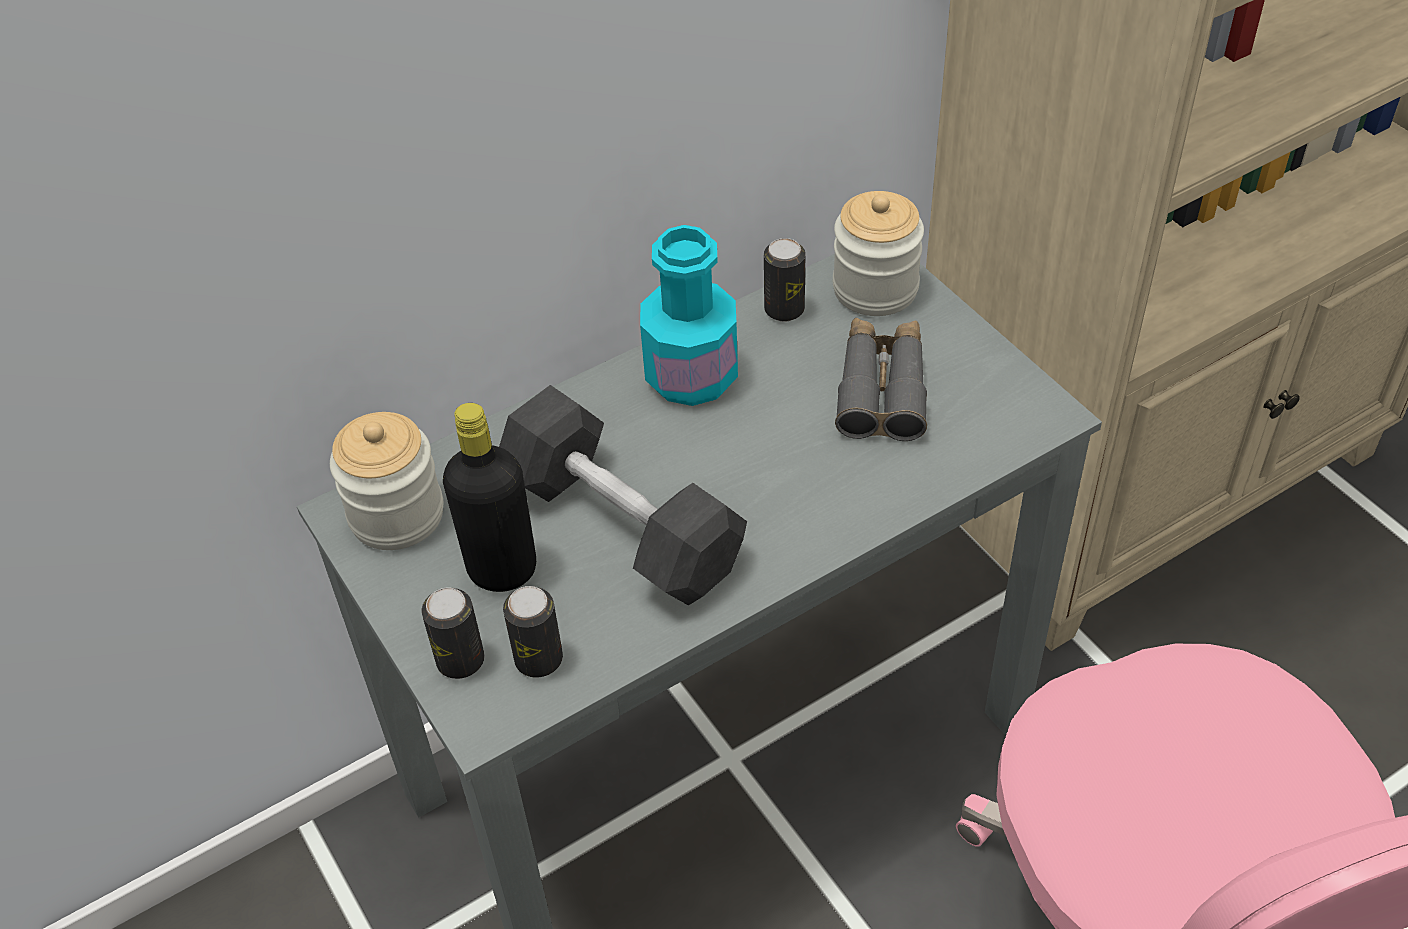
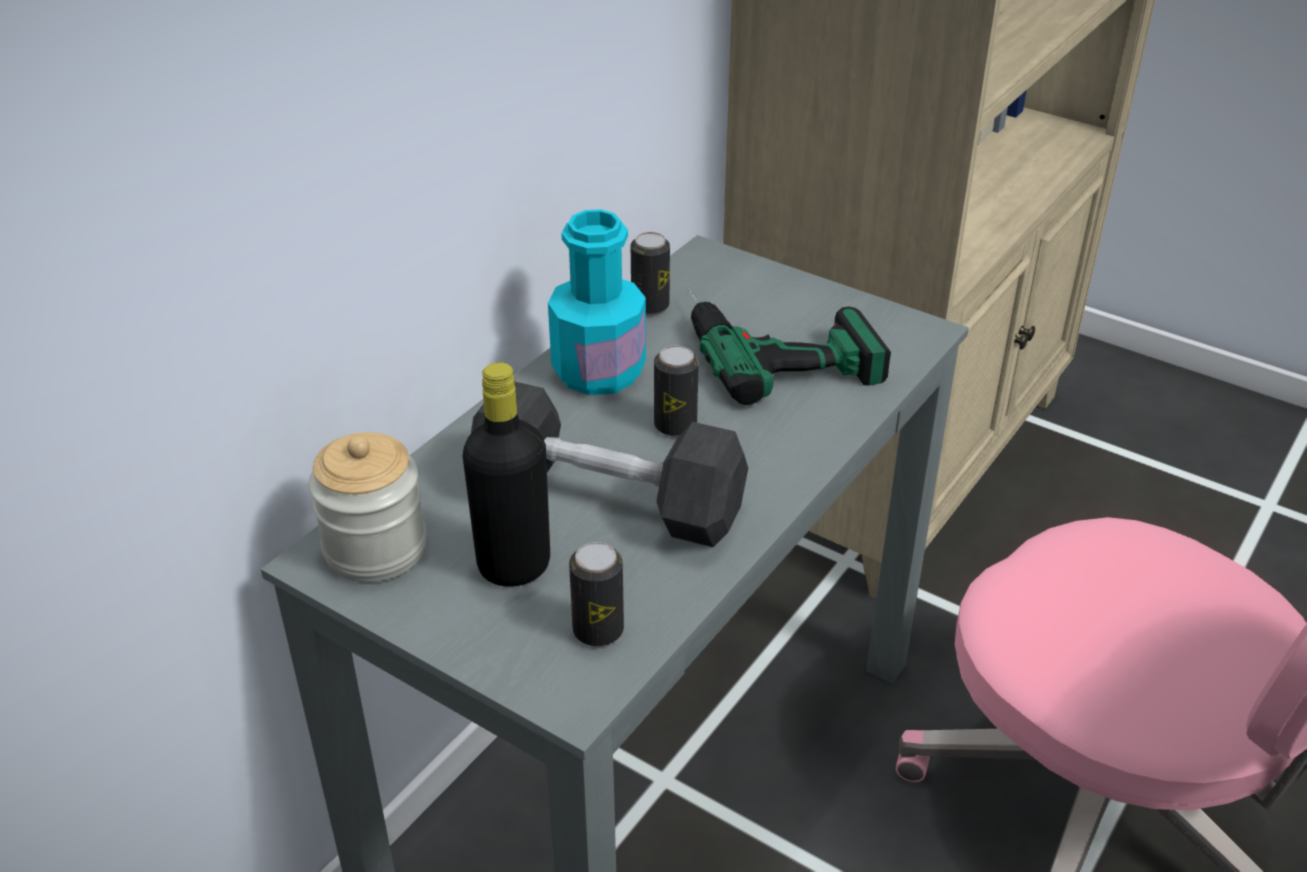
camera: 25 degrees left, 10 degrees down
(460, 661) = (519, 654): can -> can (675, 425)
(875, 289) = (719, 275): jar -> none
(882, 389) = (774, 344): grey binoculars -> power drill

